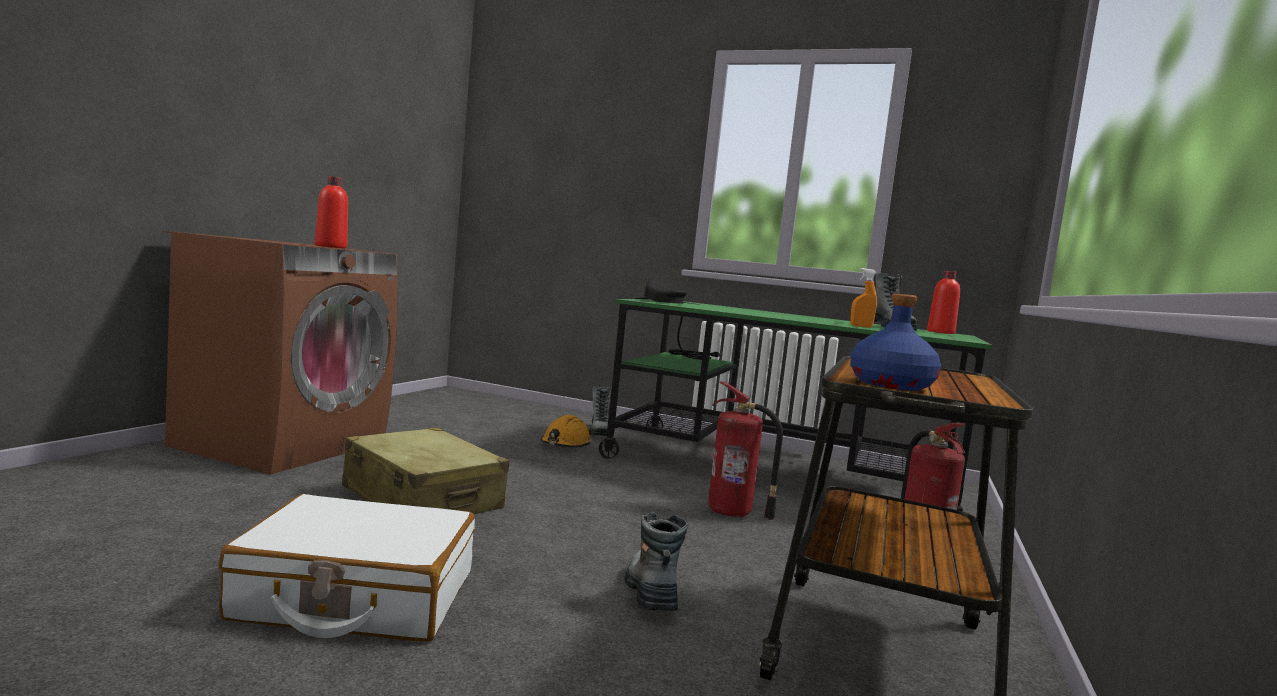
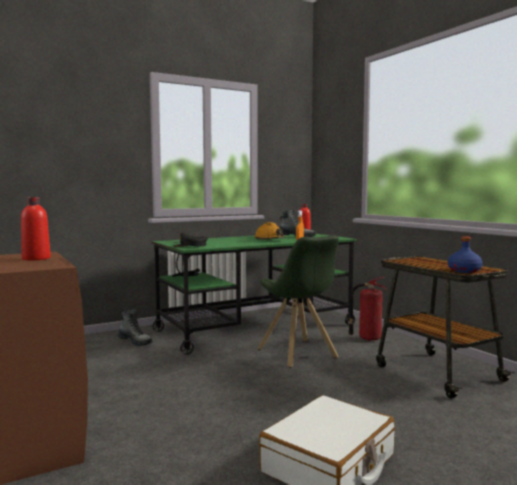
camera: 50 degrees left, 0 degrees up
(423, 499) = (200, 419): beige suitcase -> none
(565, 445) = (149, 357): orange hard hat -> orange hard hat (270, 240)
(650, 592) = (370, 395): boot -> none
(732, 513) = (298, 353): fire extinguisher -> green chair

